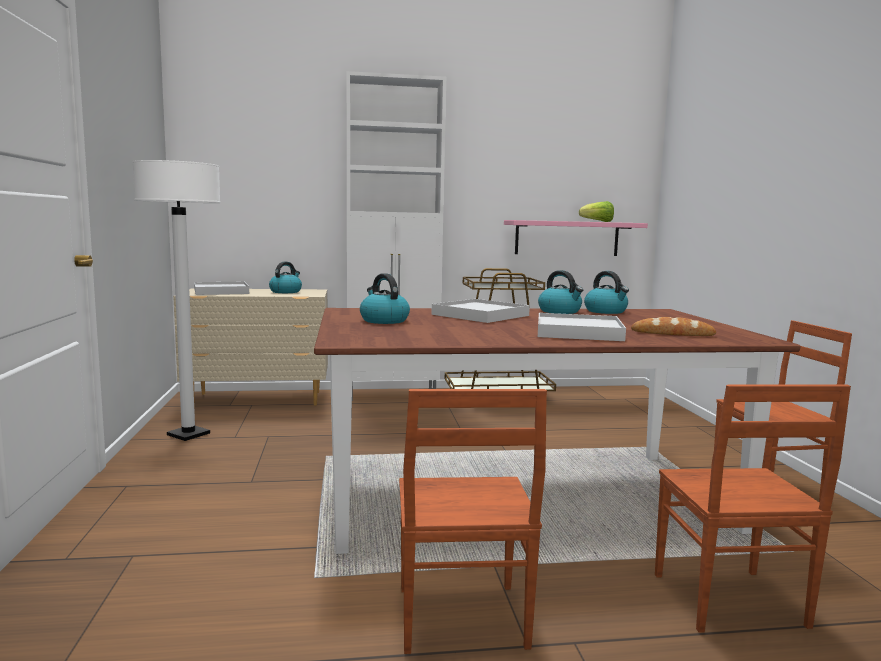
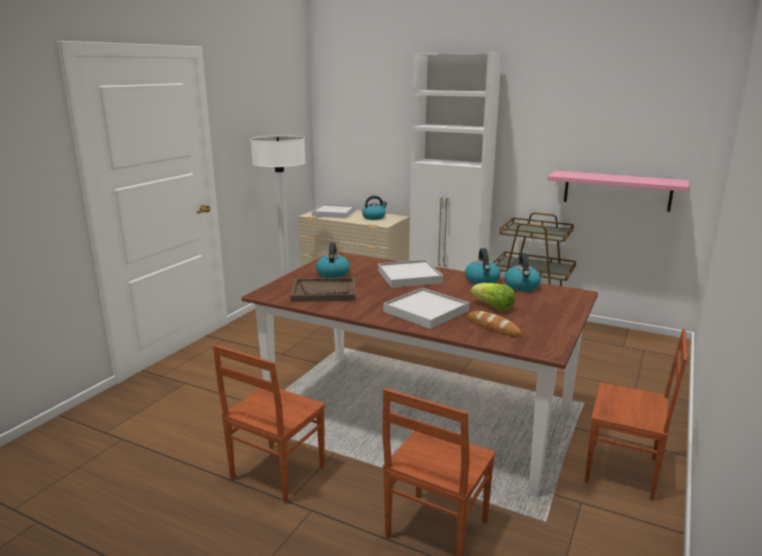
camera: 35 degrees right, 10 degrees up
(419, 332) = (324, 292): none -> brown tray
(598, 221) = (645, 178): lettuce -> lettuce (493, 308)

